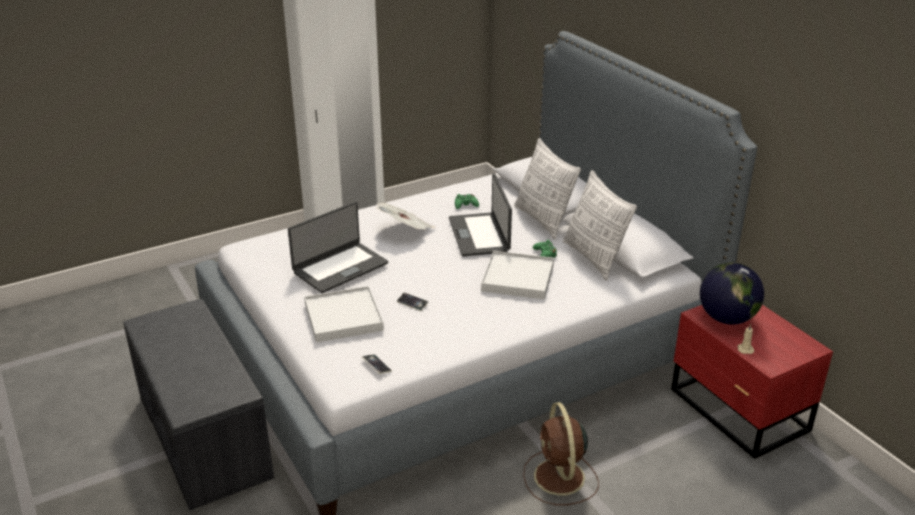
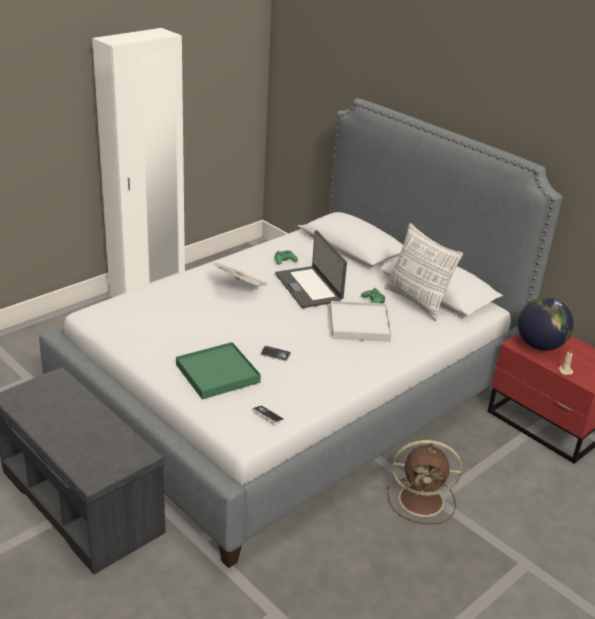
camera: 15 degrees left, 0 degrees up
(339, 267) = (194, 327): laptop -> none
(343, 317) = (217, 373): white tray -> green tray
(543, 220) = (359, 270): pillow -> none
(560, 478) = (423, 500): brown fan -> brown fan turned 60 degrees counterclockwise

